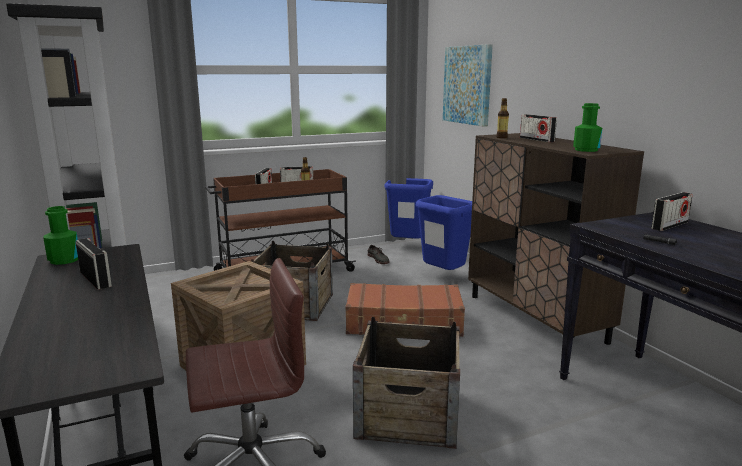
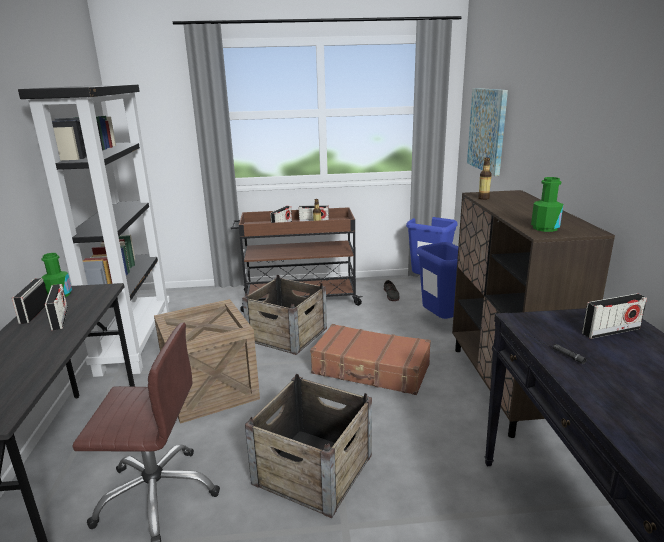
camera: 20 degrees right, 5 degrees up
(536, 140) = (516, 204): radio -> radio (34, 312)

